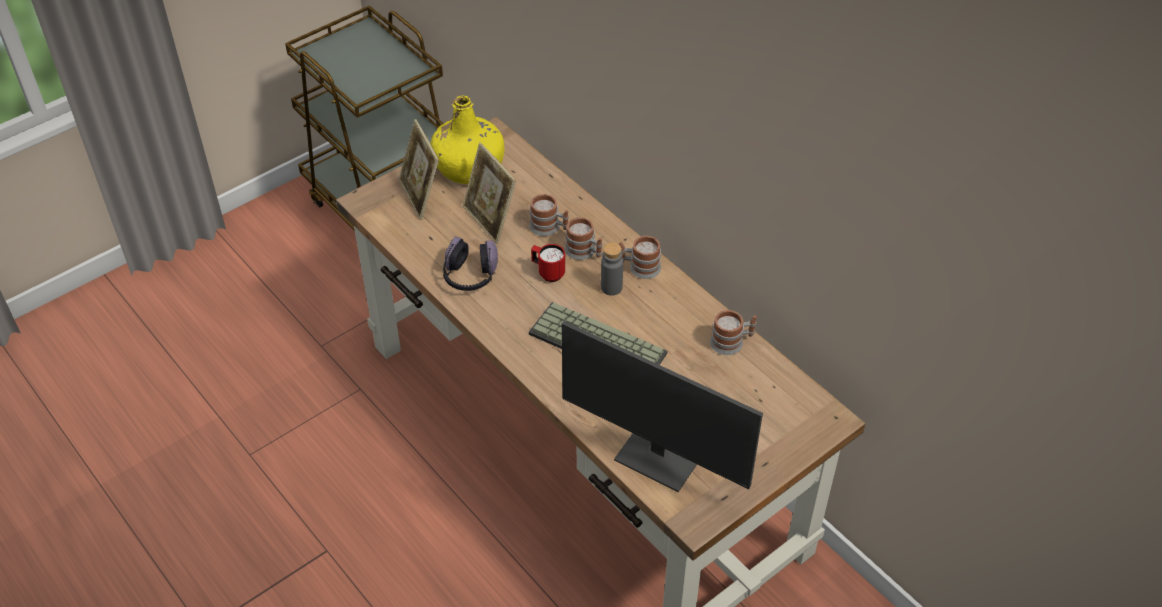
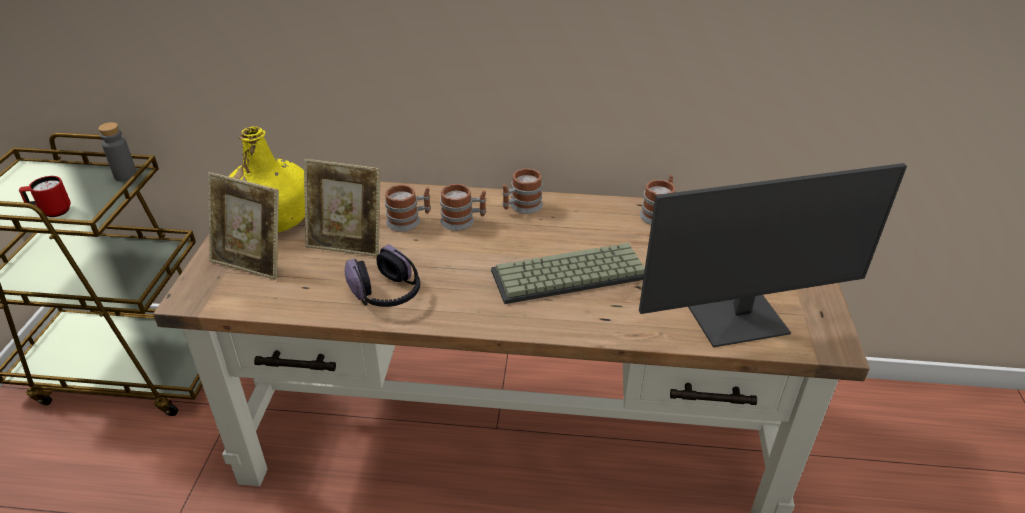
camera: 45 degrees left, 10 degrees down
(548, 273) = (454, 251): red mug -> red mug (51, 212)
(611, 287) = (520, 231): grey bottle -> grey bottle (125, 176)

